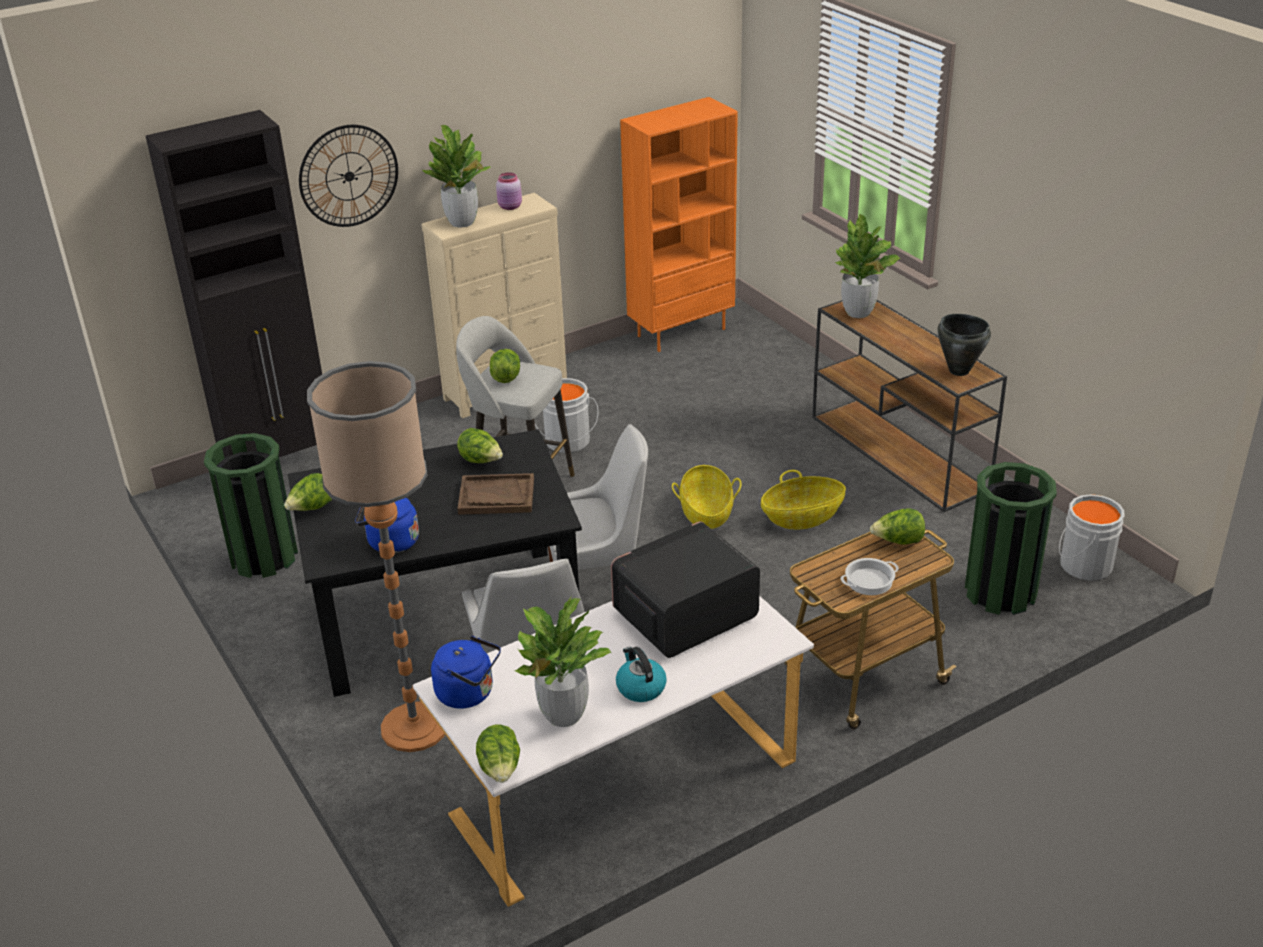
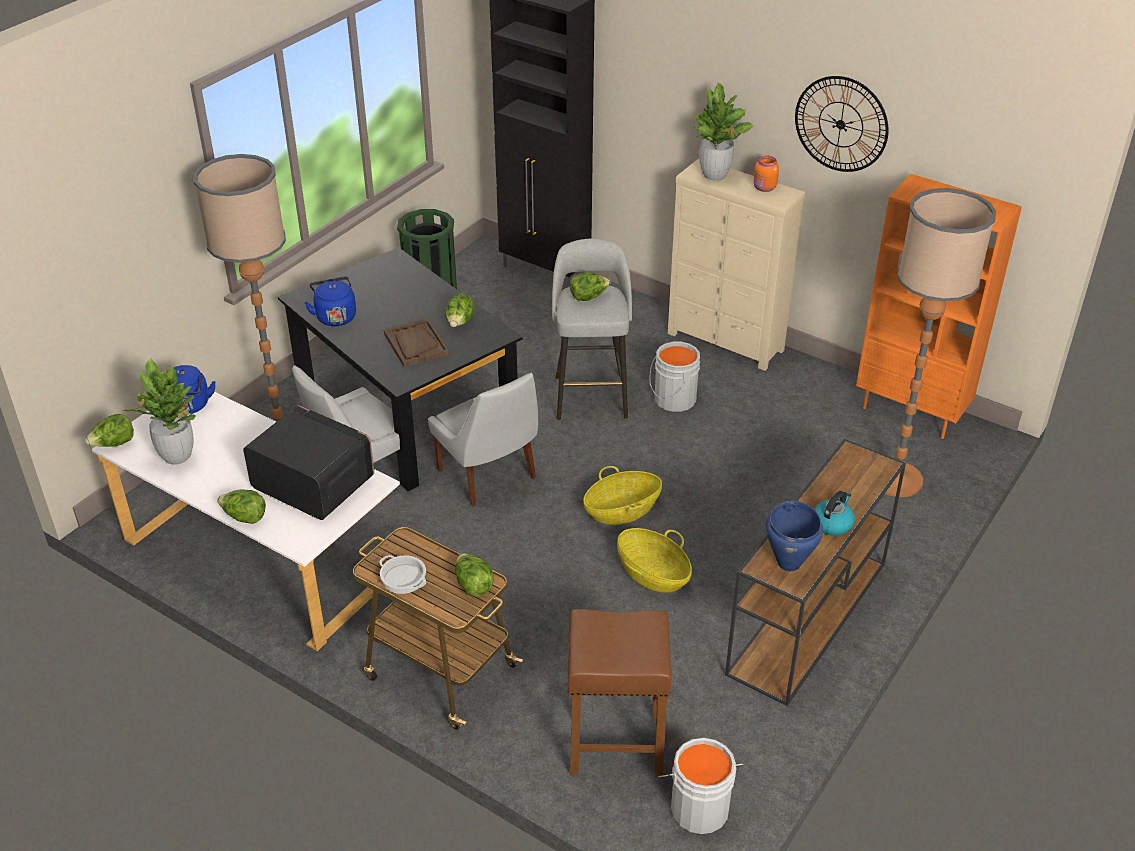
camera: 65 degrees right, 5 degrees up
(312, 508) = (360, 271): lettuce -> lettuce (244, 517)
(349, 176) = (653, 86): wall clock -> wall clock (841, 124)
(510, 207) = (764, 188): pink jar -> orange jar
(640, 687) = (218, 484): kettle -> kettle (832, 523)
(760, 364) = (896, 479): none -> floor lamp
(858, 312) = (857, 467): potted plant -> none
(959, 370) = (789, 563): black cooking pot -> blue cooking pot
(1000, 592) = (614, 745): green trash can -> brown stool

